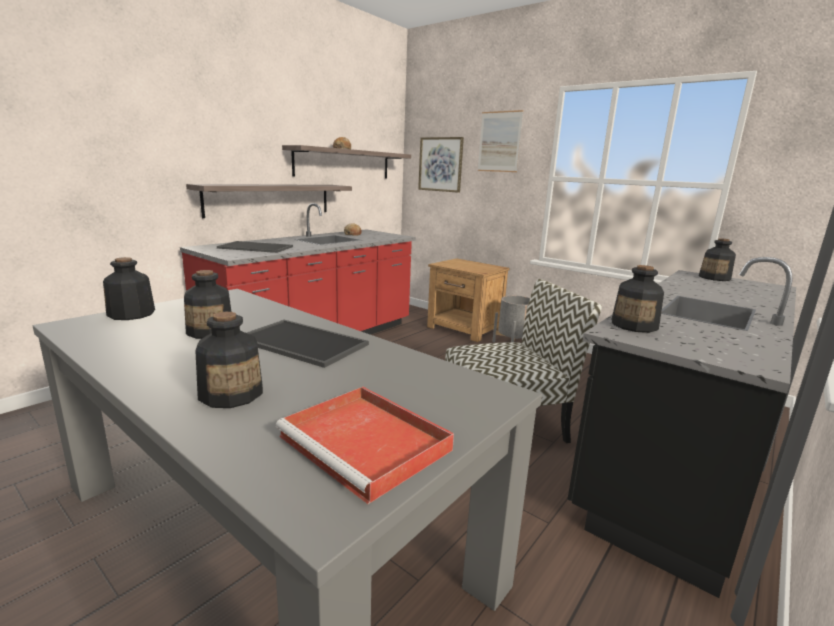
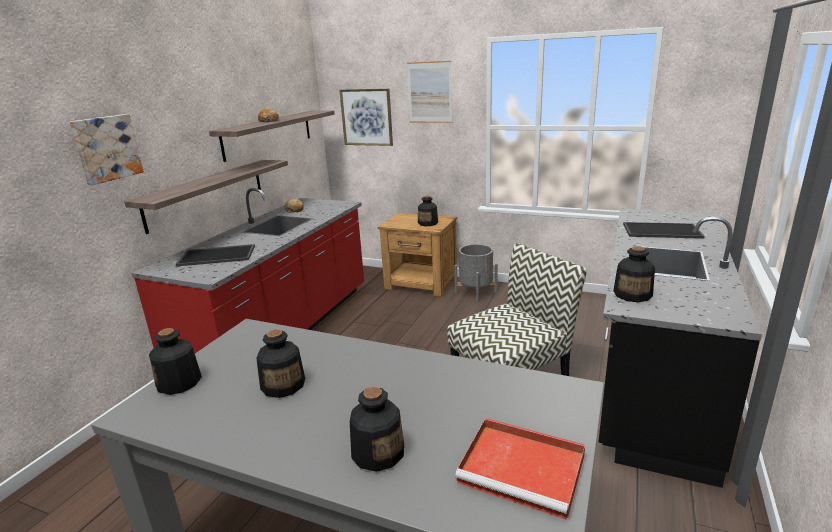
camera: 15 degrees left, 5 degrees up
(177, 134) = (106, 148): none -> picture
(299, 343) = (377, 377): tray -> tray (661, 231)
(715, 278) = (653, 214): bottle -> bottle (428, 223)

